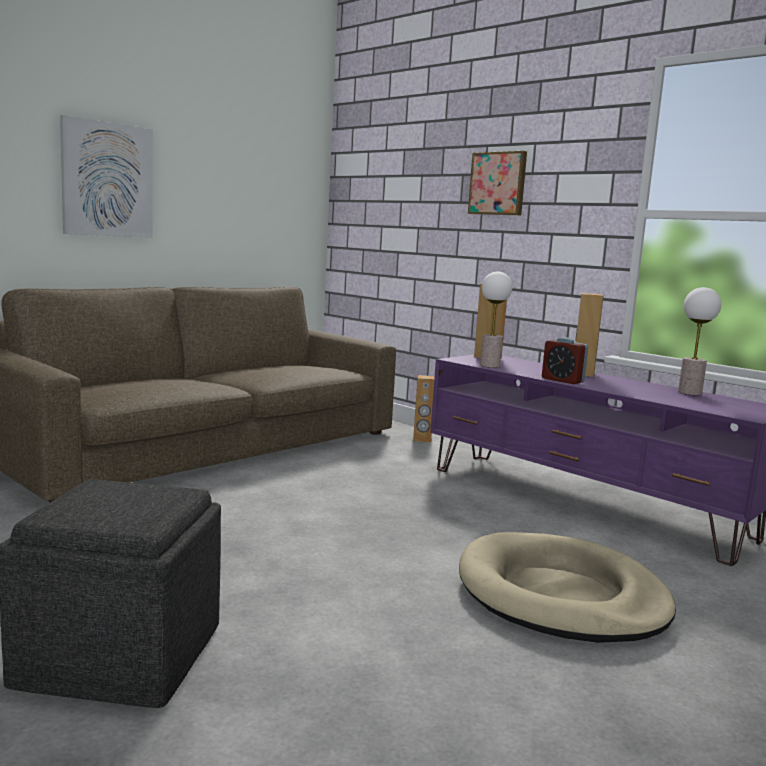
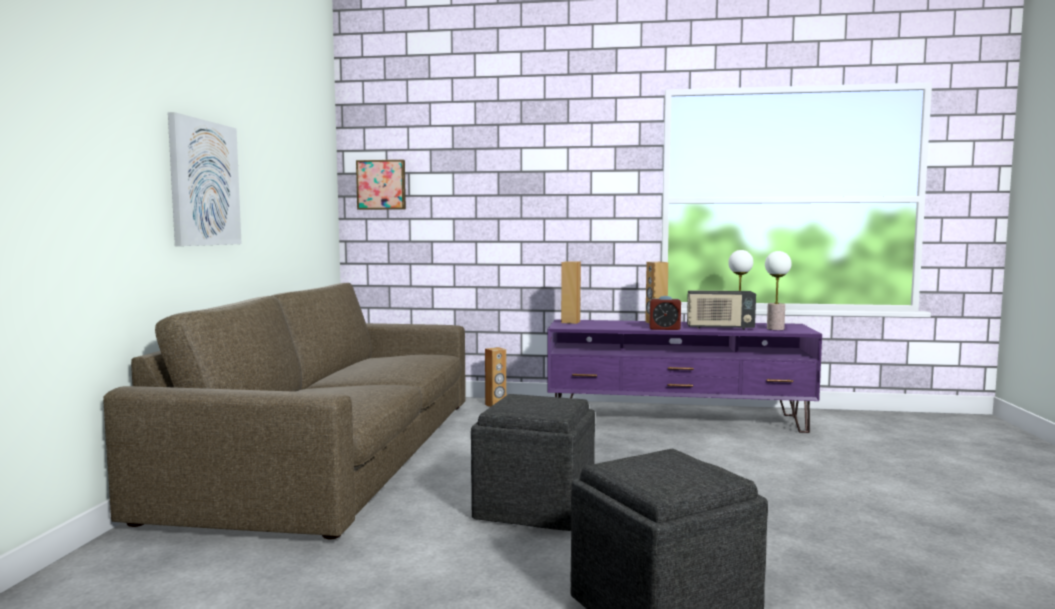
camera: 35 degrees left, 5 degrees down
(240, 533) = (536, 506): none -> grey ottoman
(489, 365) = (594, 327): table lamp -> table lamp (775, 329)
(498, 184) = (537, 179): picture -> picture (381, 185)
(560, 595) = (781, 475): beige dog bed -> none
(639, 392) = (719, 328): none -> radio

